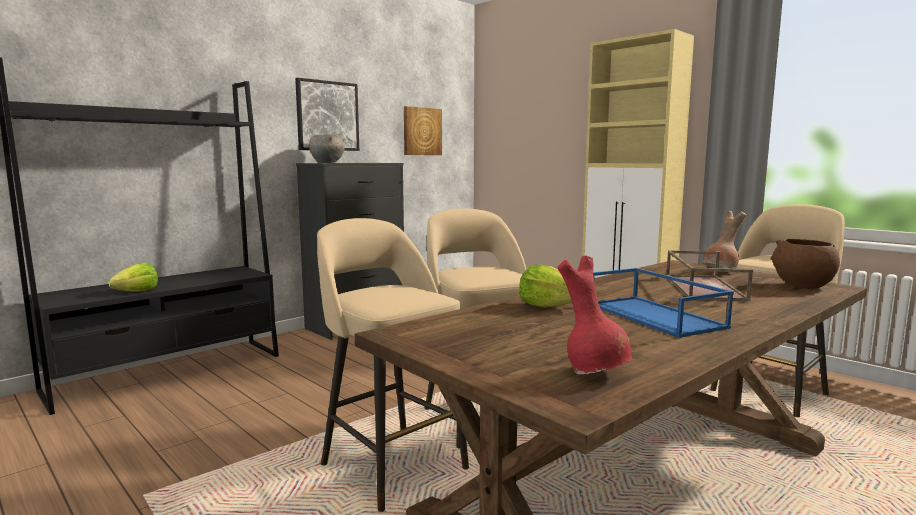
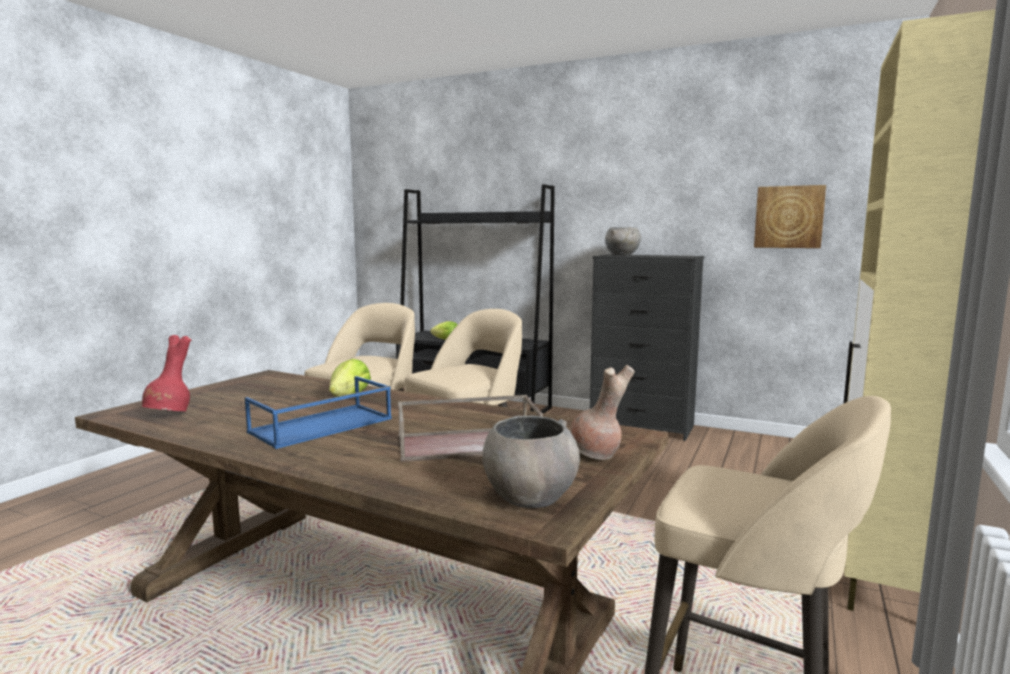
camera: 70 degrees right, 0 degrees up
(327, 116) = (648, 206): picture -> none
(802, 286) = (529, 497): brown bowl -> grey bowl

